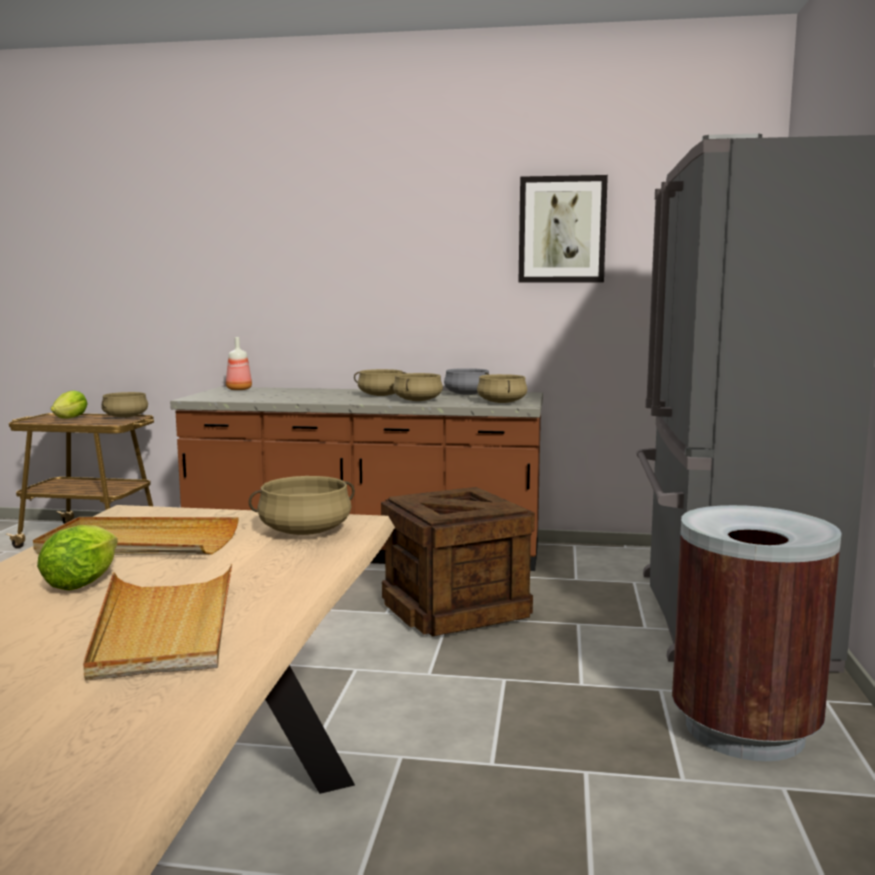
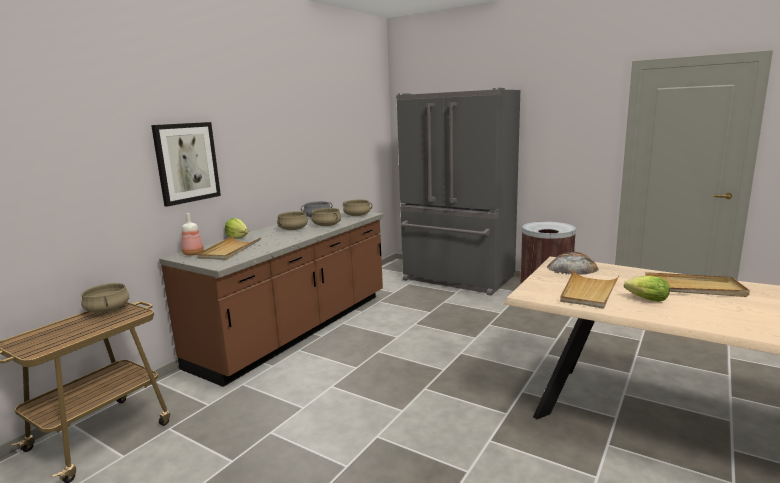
camera: 65 degrees left, 5 degrees up
(71, 418) = (57, 332): lettuce -> lettuce (237, 238)
(257, 394) = (230, 250): none -> beige tray
(305, 531) = (572, 267): beige cooking pot -> bread
(453, 609) = (407, 321): crate -> none
(562, 230) = (329, 118): picture -> picture (187, 162)

